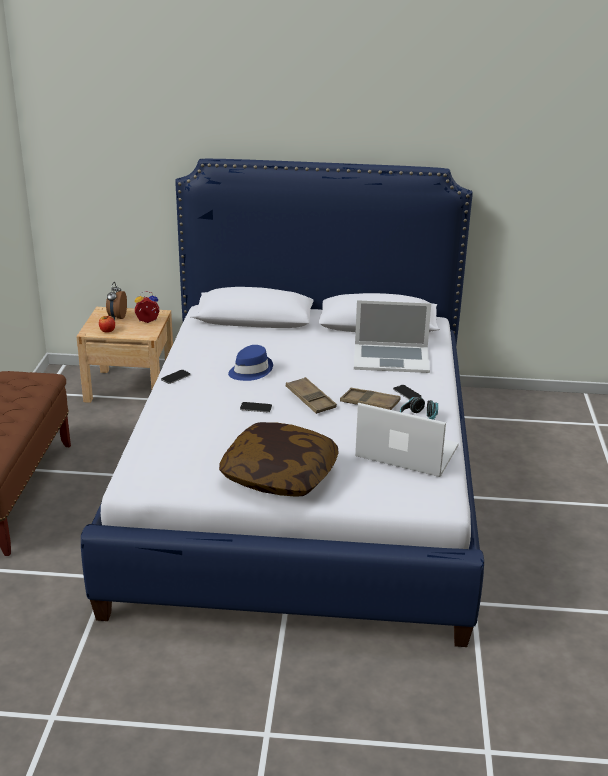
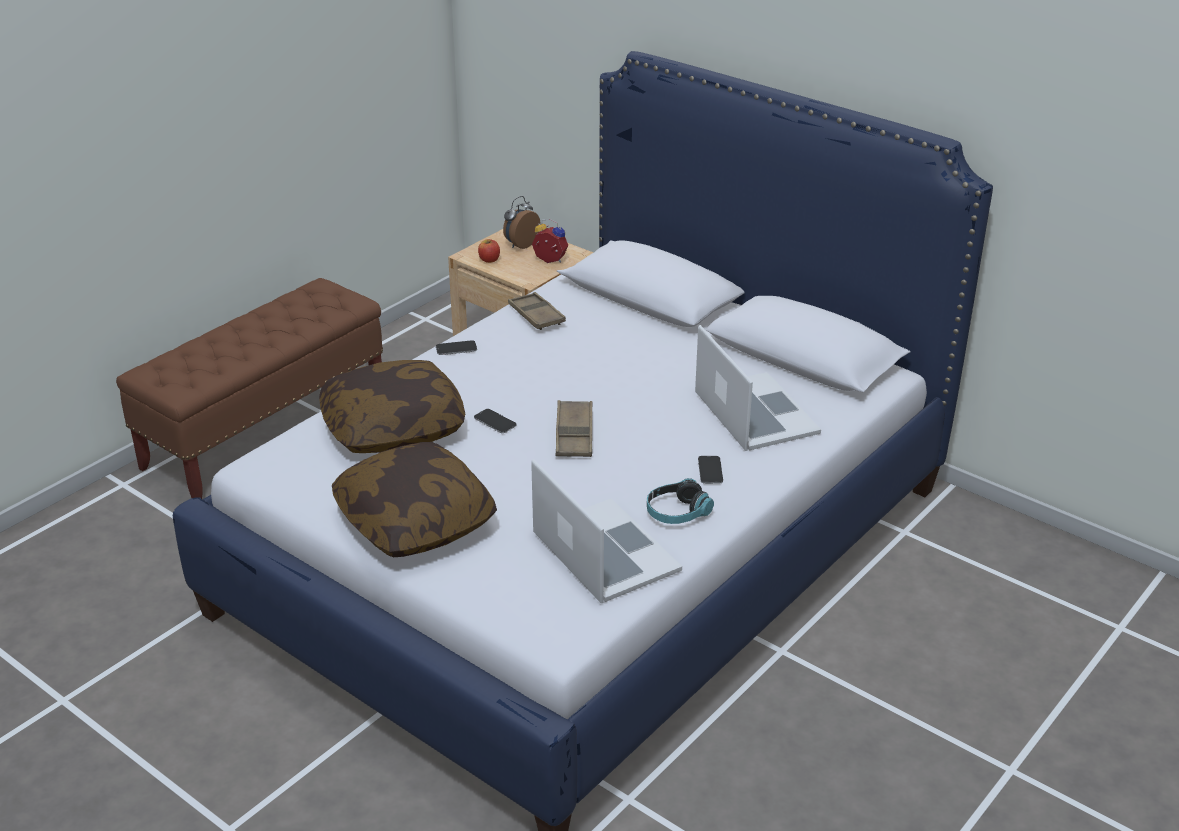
camera: 35 degrees right, 5 degrees up
(196, 431) = (393, 427): none -> pillow
(250, 371) = (550, 369): blue hat -> none
(370, 403) = (643, 467): brown tray -> brown tray (536, 316)
(391, 358) = (755, 412): laptop -> laptop turned 150 degrees counterclockwise

